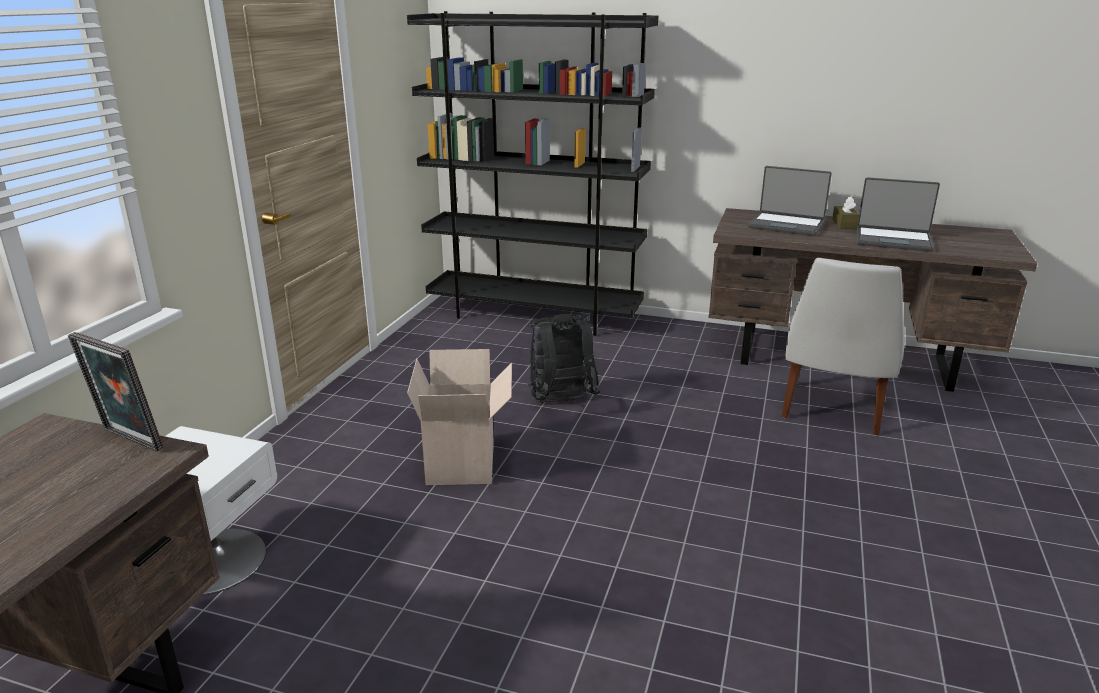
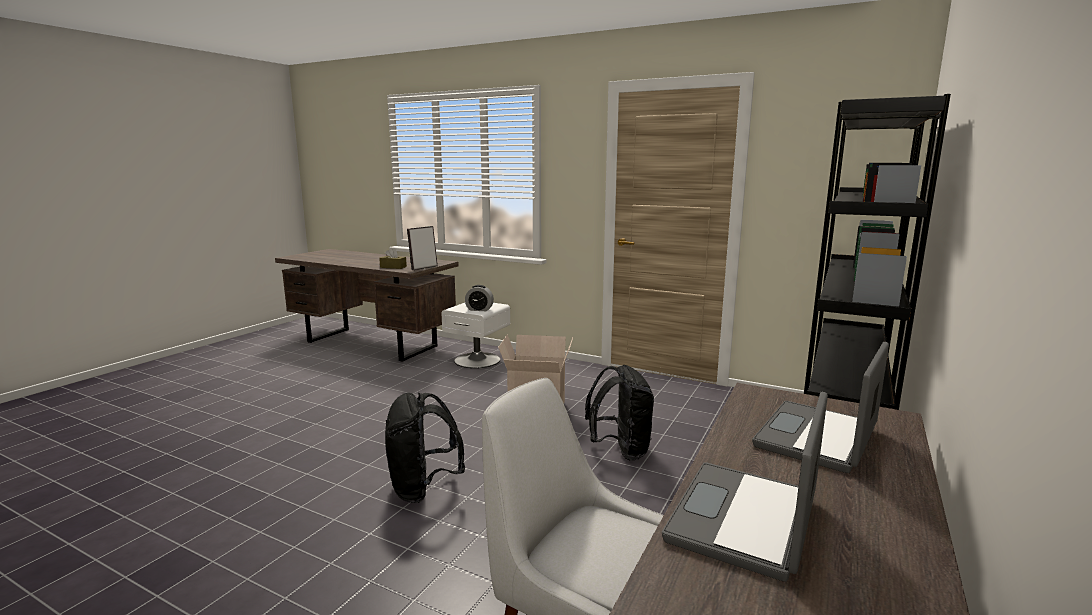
camera: 100 degrees right, 10 degrees down
(218, 450) = (479, 309): none -> alarm clock
(704, 515) = (423, 489): none -> black backpack
(844, 224) = (865, 499): brown tissue box -> brown tissue box (393, 267)

